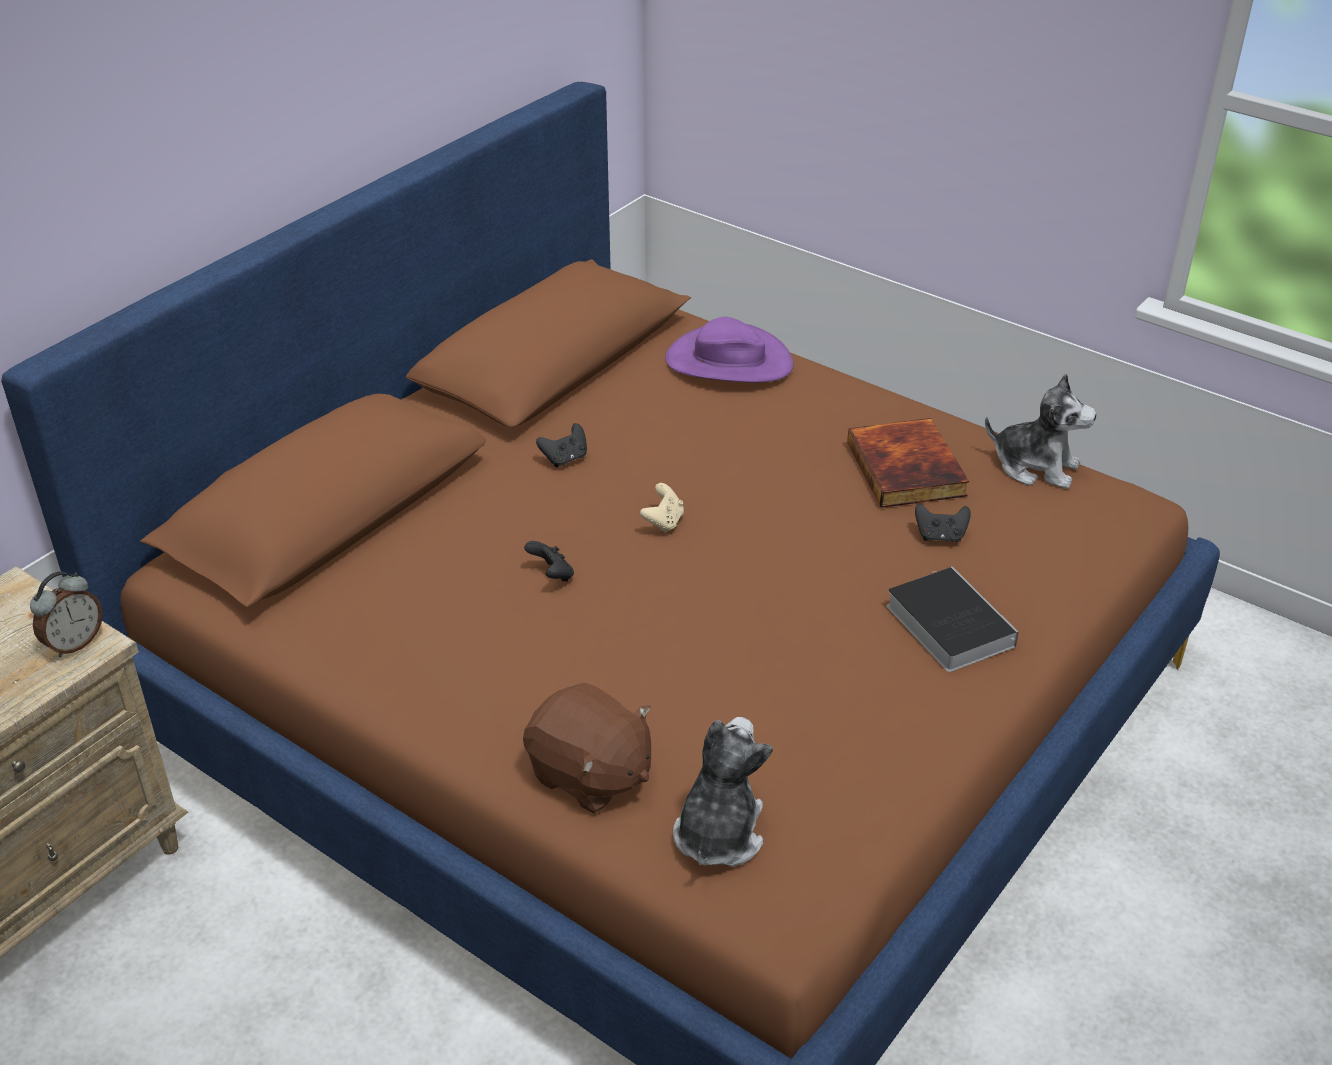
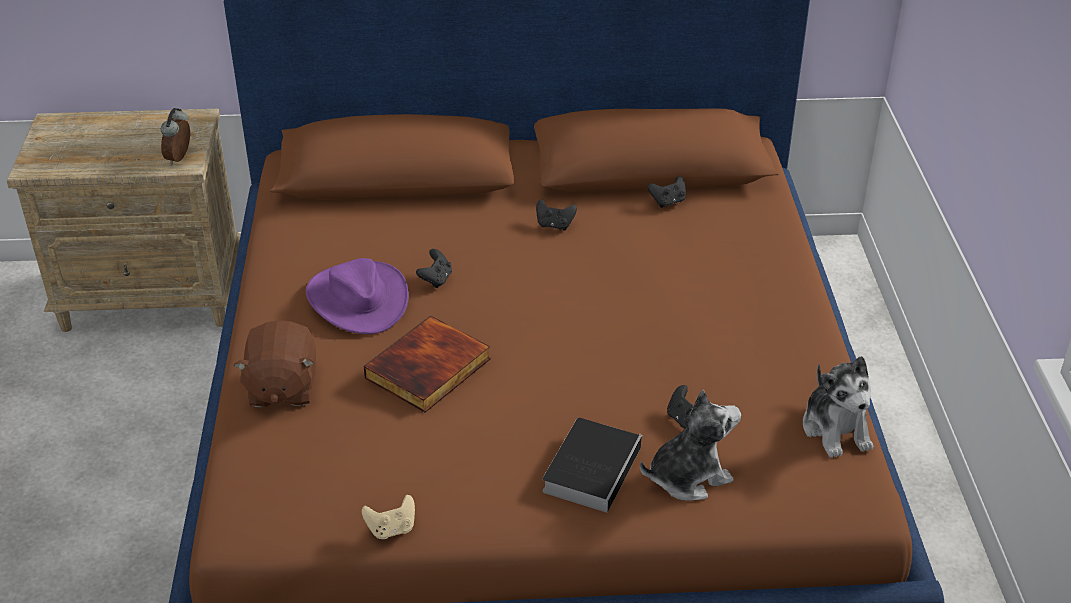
camera: 50 degrees right, 0 degrees up
(74, 643) = (180, 158): alarm clock -> alarm clock turned 105 degrees clockwise
(624, 378) = (668, 202): none -> black game controller
(663, 522) = (540, 294): beige game controller -> beige game controller (391, 529)
(718, 833) = (281, 462): plush toy -> plush toy (688, 476)
(728, 362) = (748, 231): purple hat -> purple hat (357, 299)
(908, 469) = (741, 368): book -> book (429, 370)

